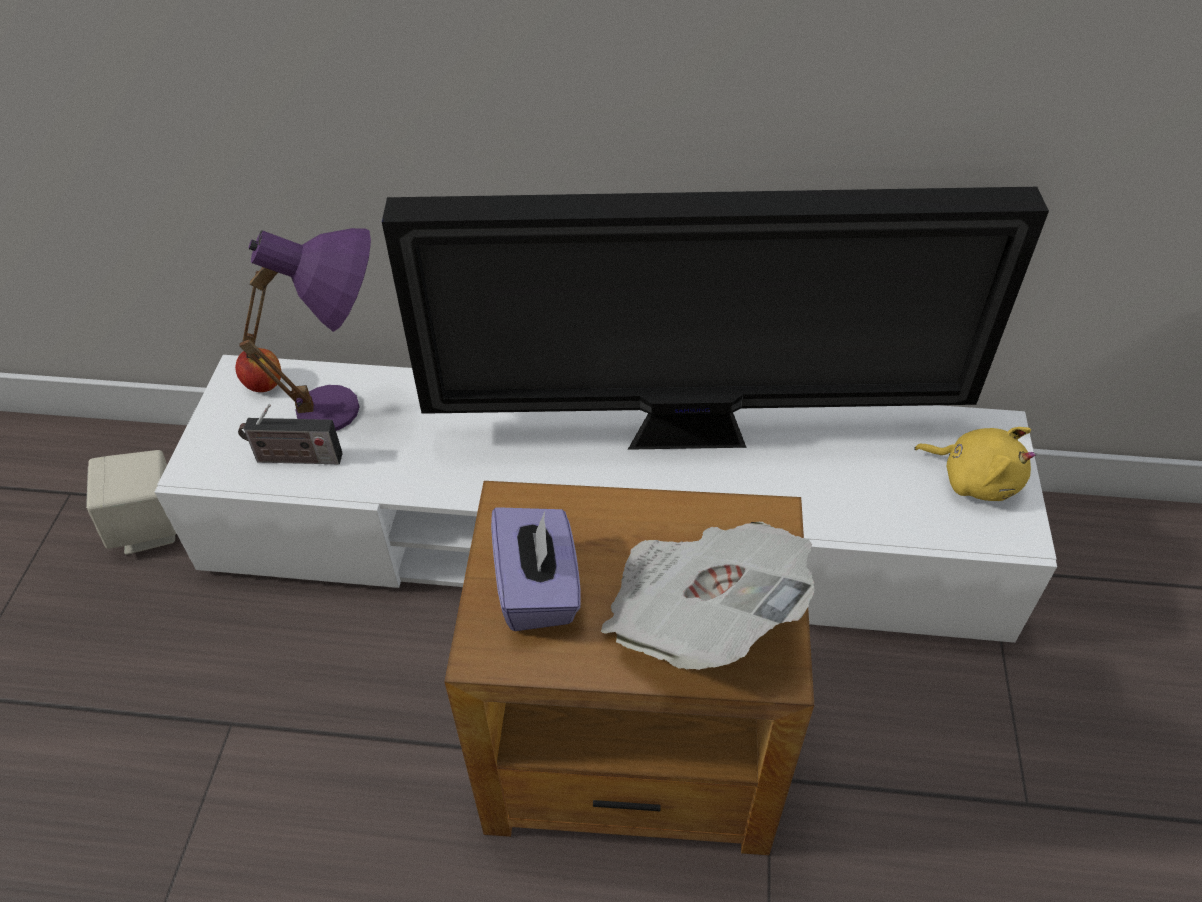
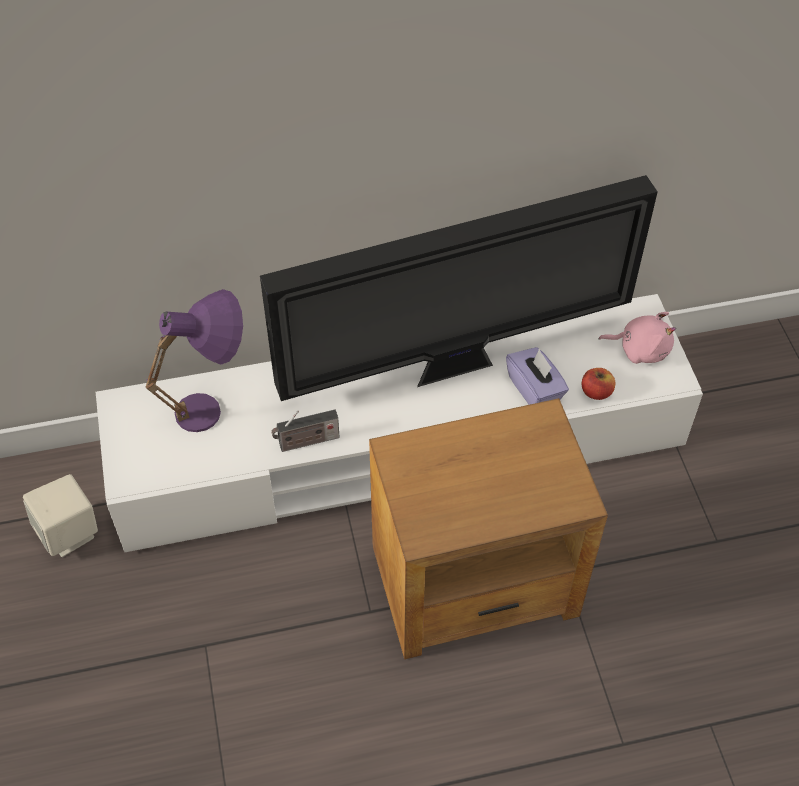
camera: 20 degrees left, 5 degrees up
(264, 383) = (140, 406): apple -> apple (596, 392)
(295, 459) = (194, 454): radio -> radio (306, 442)
(538, 589) = (433, 495): purple tissue box -> purple tissue box (535, 389)
(698, 616) = (529, 484): newspaper -> none
(975, 479) = (640, 349): yellow plush toy -> pink plush toy

